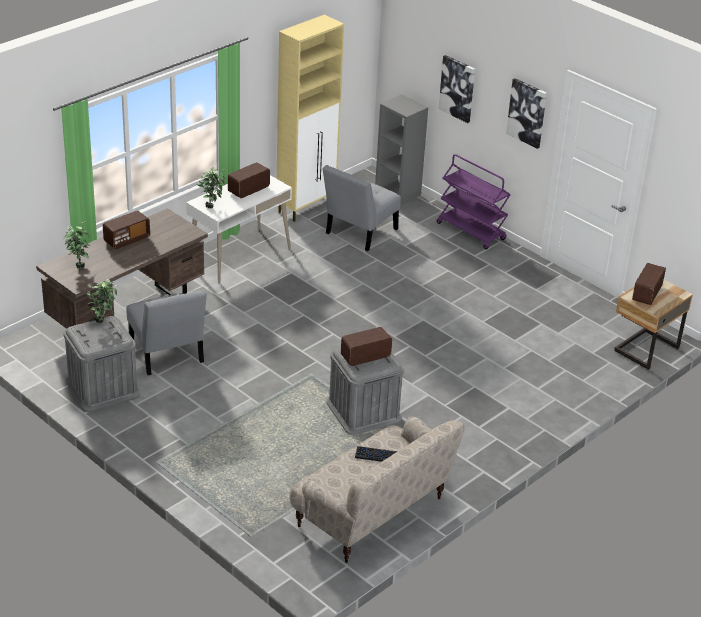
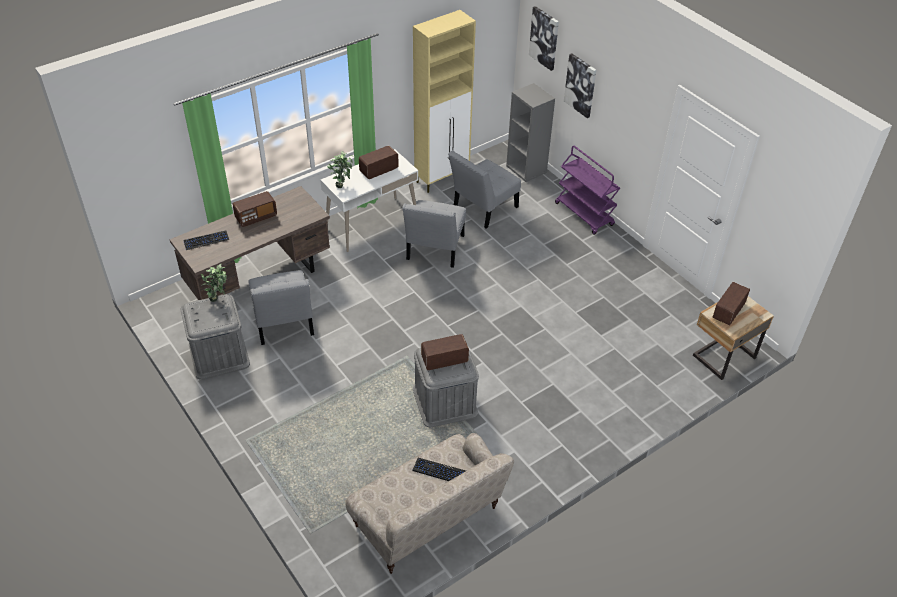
camera: 10 degrees right, 10 degrees up
(78, 264) = (206, 240): potted plant -> keyboard
(315, 275) = (434, 250): none -> grey chair
(527, 112) = (639, 118): picture -> picture (544, 38)

